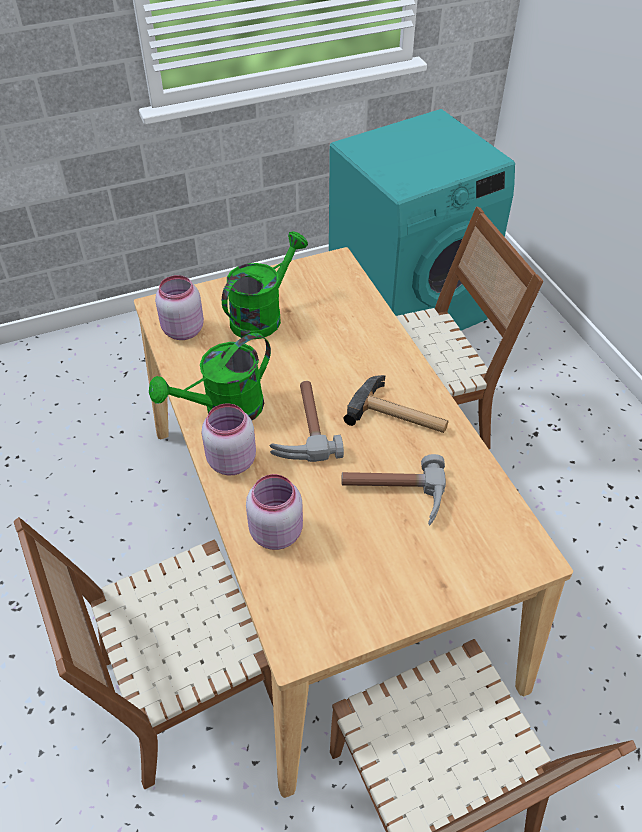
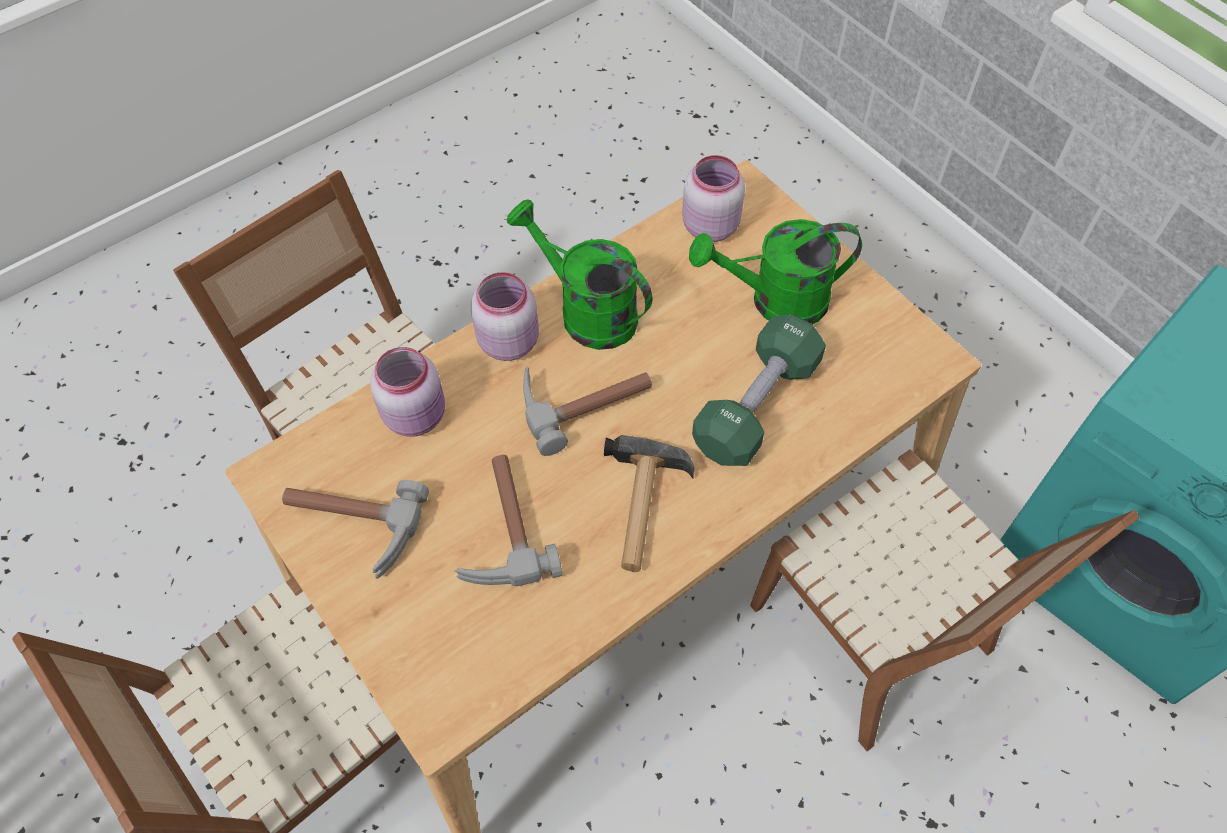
camera: 75 degrees right, 10 degrees up
(262, 315) = (775, 301): green watering can -> green watering can turned 150 degrees clockwise
(340, 344) = (756, 406): none -> green dumbbell
(367, 592) = (350, 529): none -> hammer

